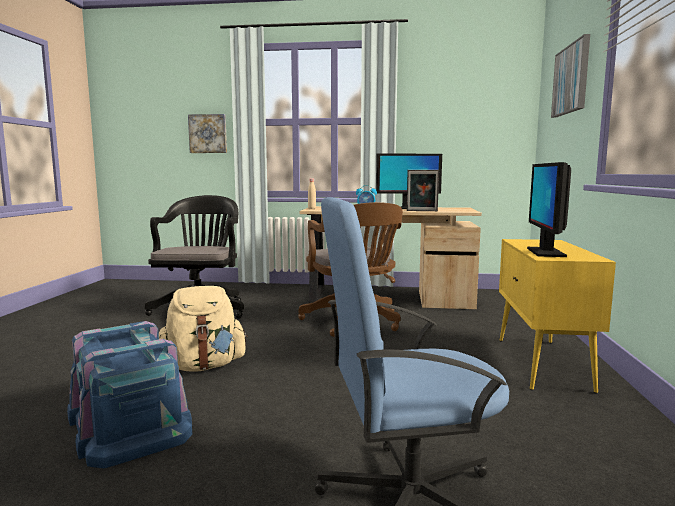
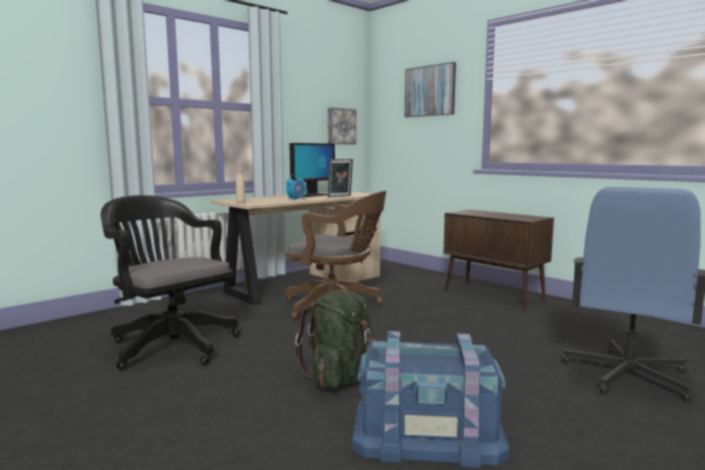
camera: 50 degrees left, 0 degrees up
(203, 366) = (340, 378): beige backpack -> green backpack
(208, 134) = (54, 109): picture -> picture (340, 126)
(542, 364) = (494, 296): yellow cabinet -> brown cabinet
(545, 252) = (510, 217): monitor -> none

